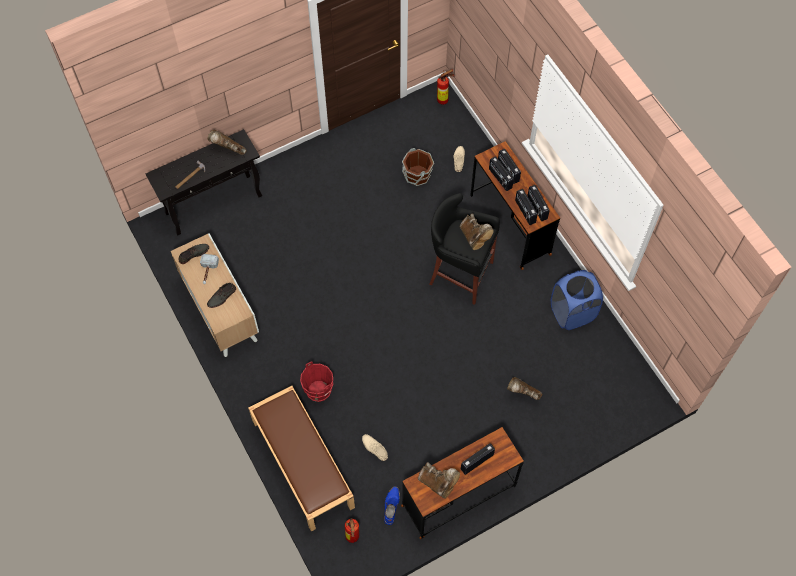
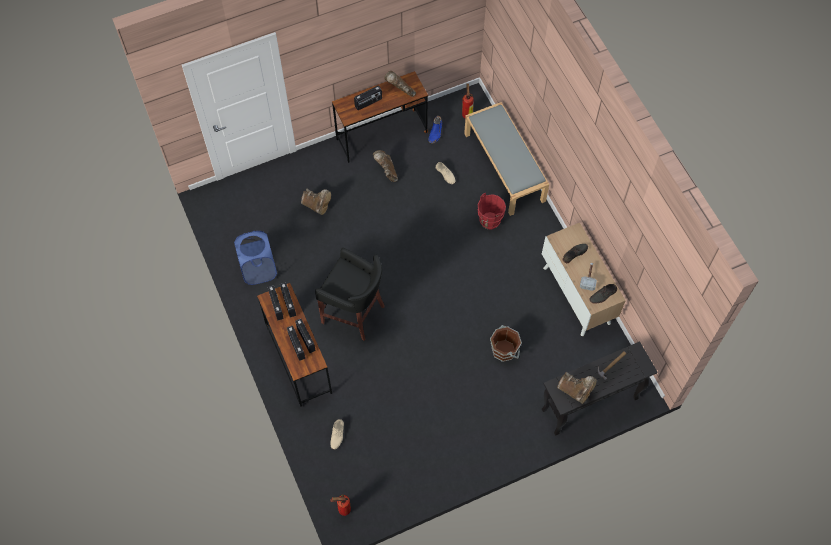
camera: 175 degrees left, 0 degrees up
(302, 463) = (505, 167): brown bench -> grey bench
(417, 175) = (382, 420): brown bucket -> brown bucket (504, 350)
(474, 238) = (341, 281): brown boot -> brown boot (387, 171)

